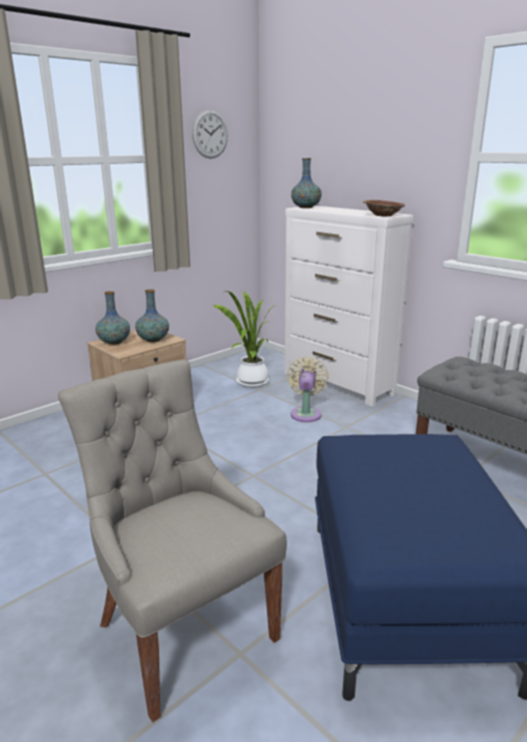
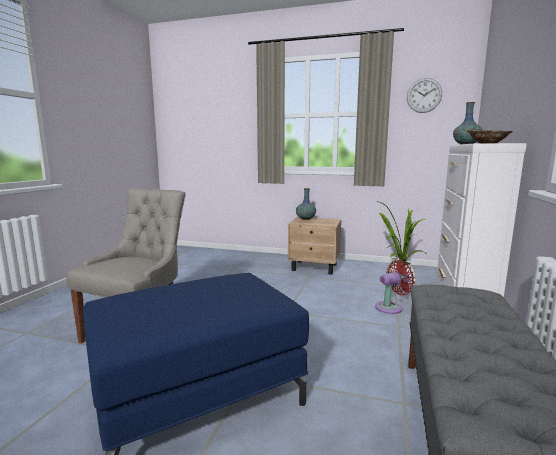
camera: 60 degrees right, 10 degrees down
(153, 340) = (322, 222): vase -> none
(306, 413) = (391, 307): beige fan -> red fan

